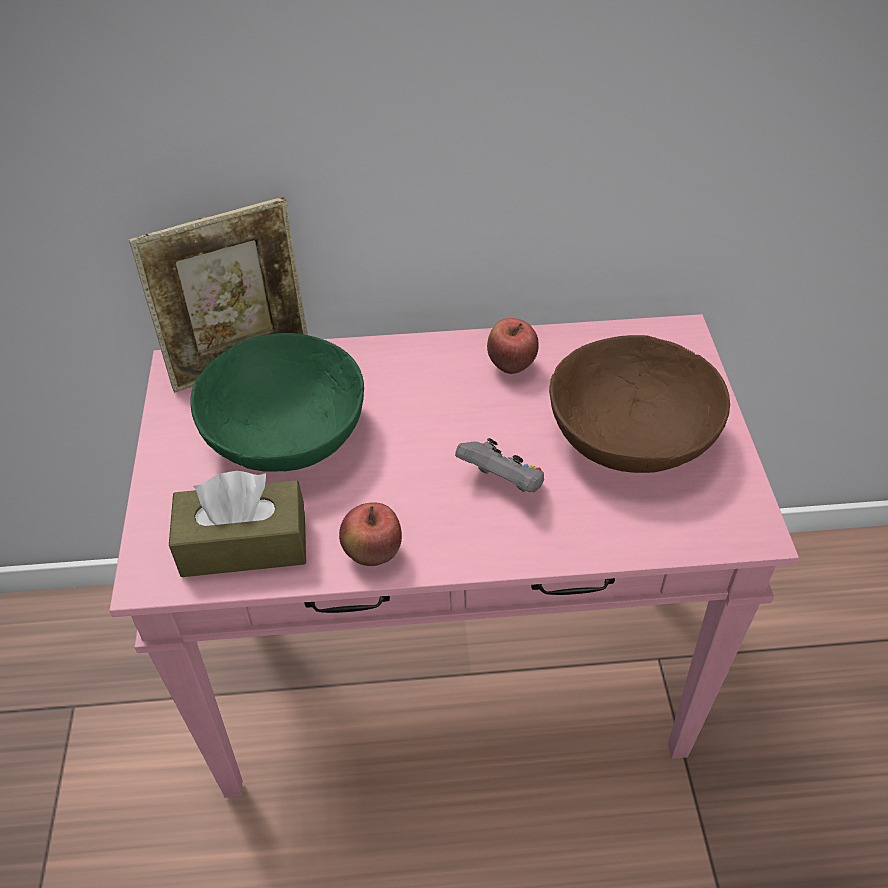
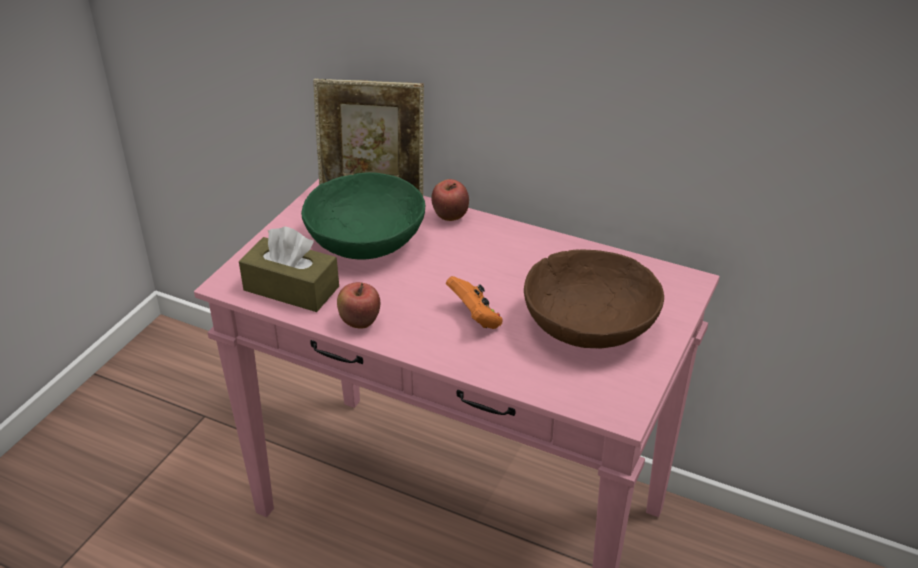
camera: 30 degrees right, 10 degrees down
(503, 483) = (475, 318): grey game controller -> orange game controller
(511, 366) = (544, 257): apple -> apple (450, 217)

